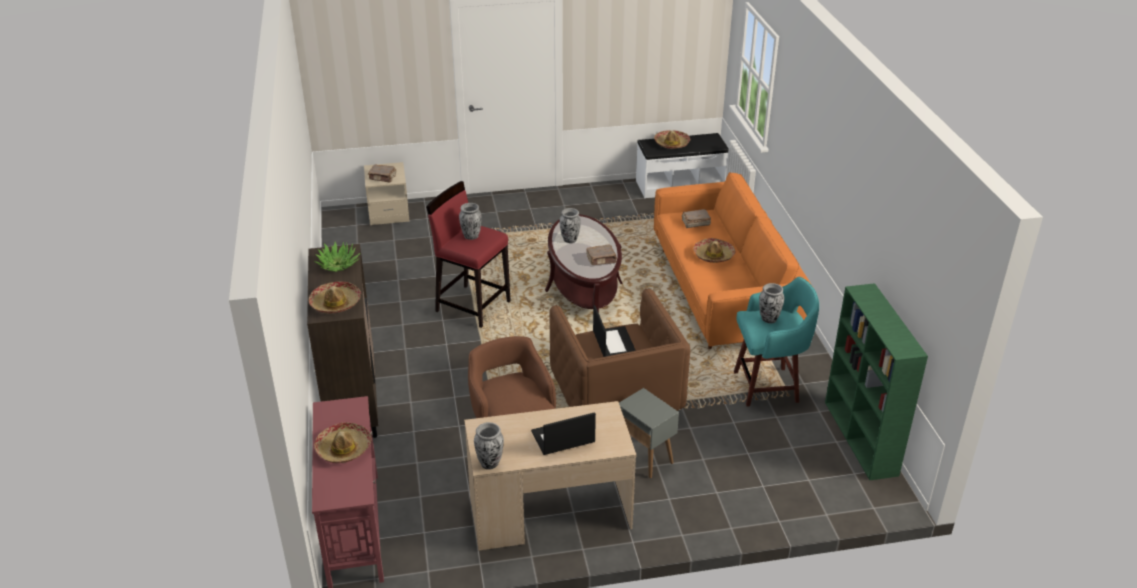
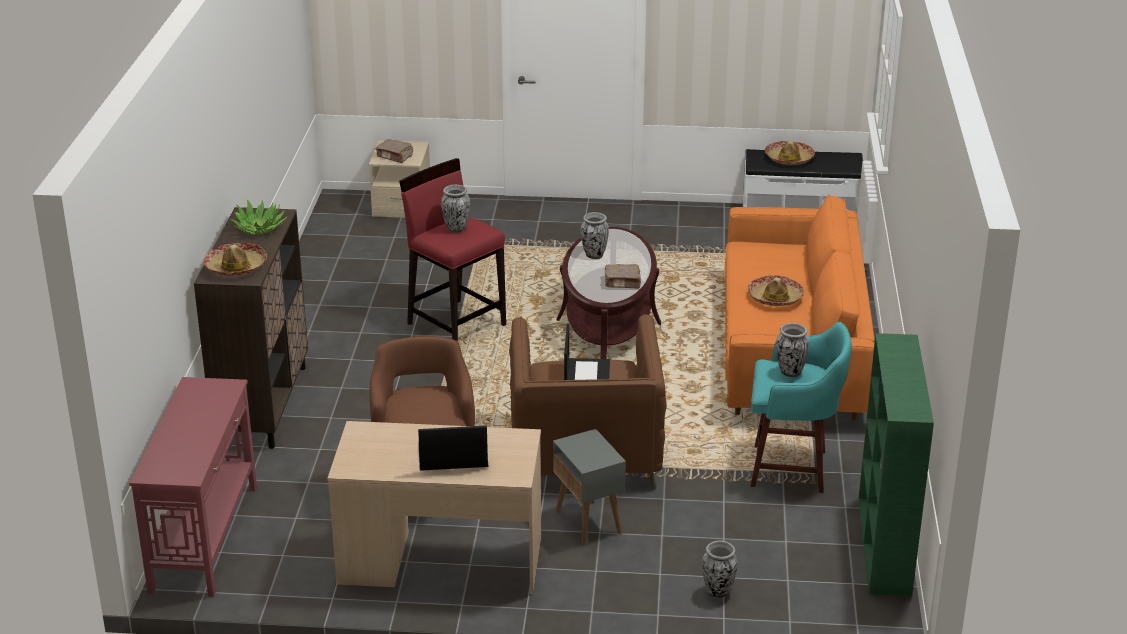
camera: 15 degrees right, 5 degrees down
(343, 448) = (194, 427): hat -> none
(490, 464) = (353, 469): vase -> vase (718, 592)
(695, 223) = (772, 257): brown book -> none

